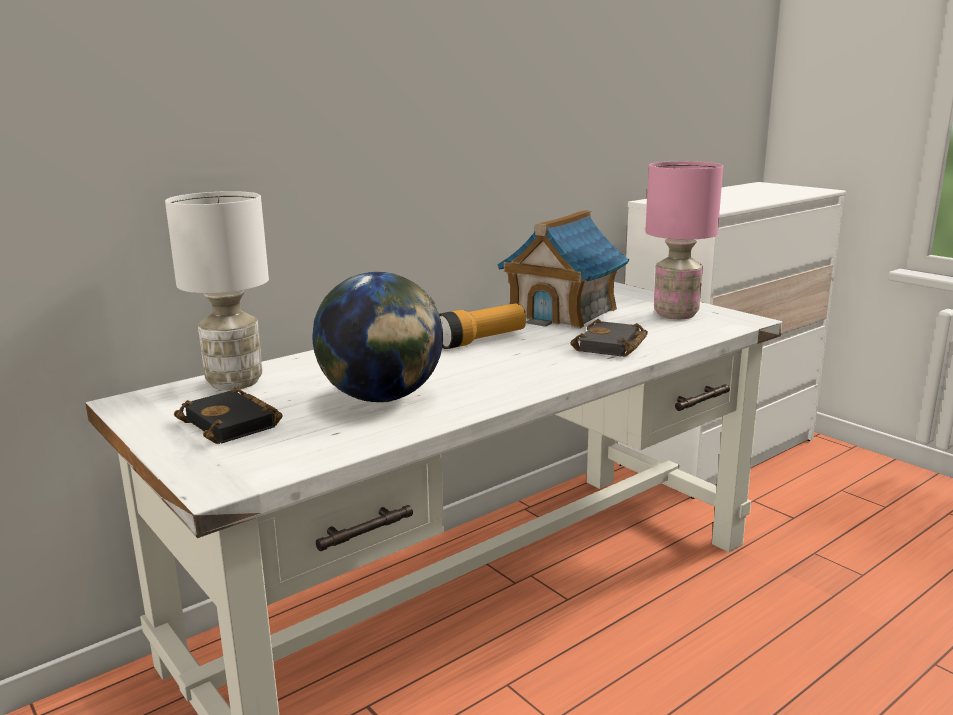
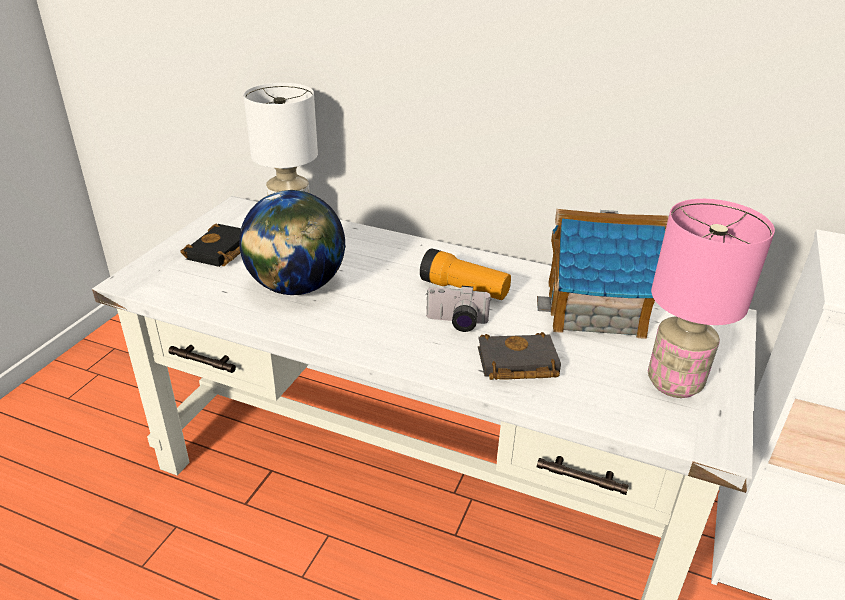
camera: 60 degrees right, 15 degrees up
(532, 352) = (456, 323): none -> camera

